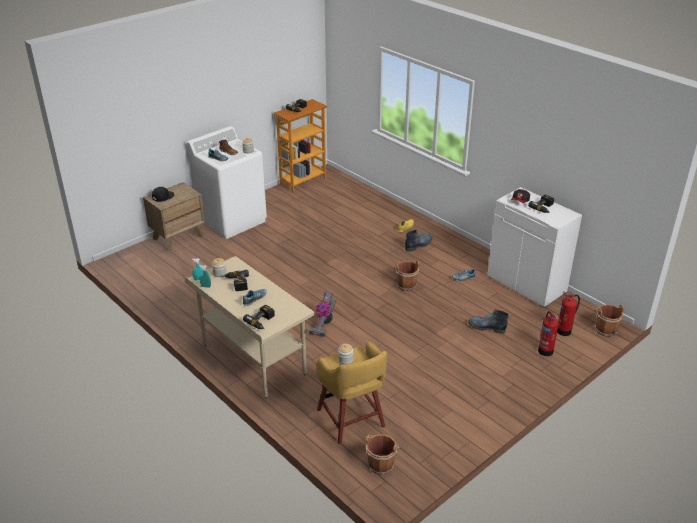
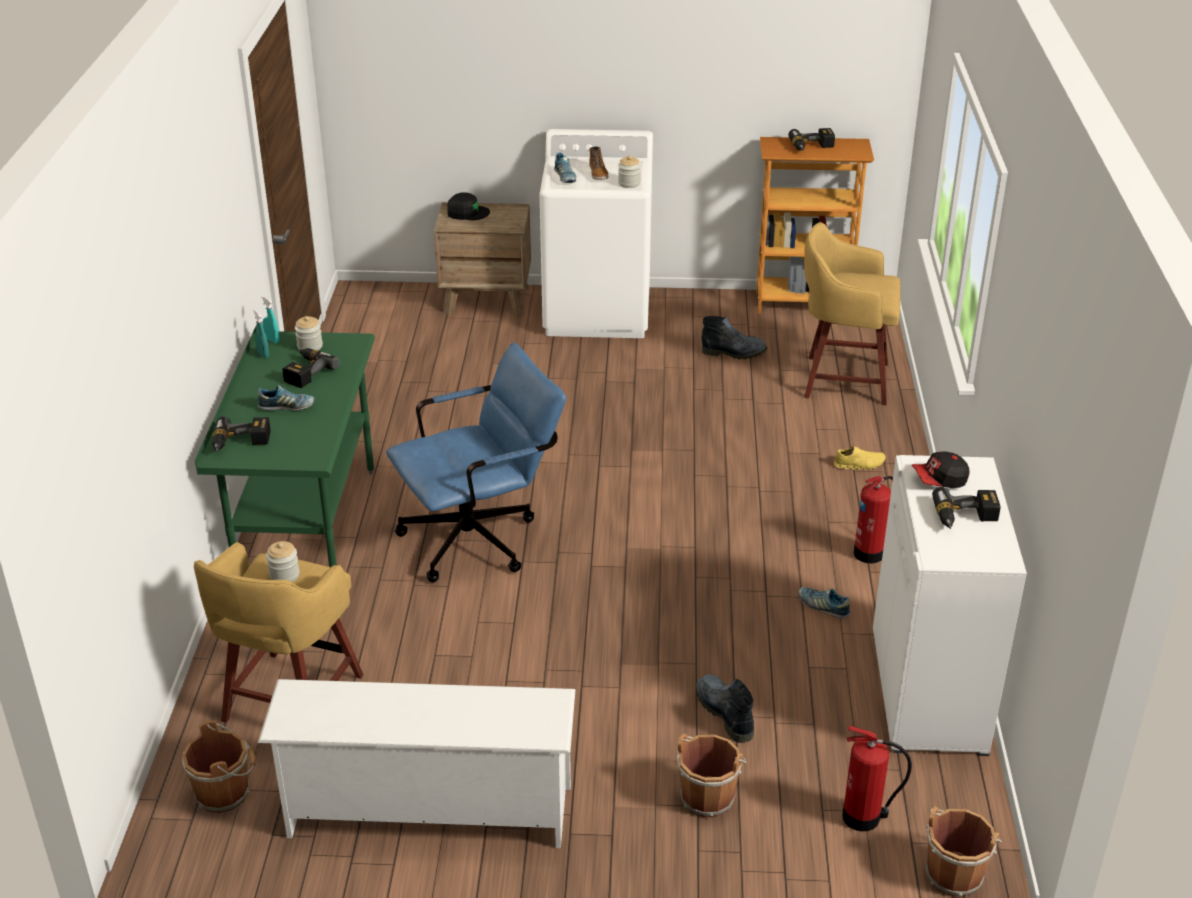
camera: 45 degrees right, 0 degrees up
(253, 360) = (308, 529): beige desk -> green desk
(324, 323) = (481, 537): vacuum cleaner -> blue office chair
(357, 202) = (842, 380): none -> yellow stool
(405, 284) = (703, 556): brown bucket -> brown bucket (707, 795)
(418, 245) = (835, 505): boot -> boot (735, 352)
(454, 419) = (427, 813): none -> white shoe rack
(545, 350) = (767, 823): fire extinguisher -> fire extinguisher (870, 553)

